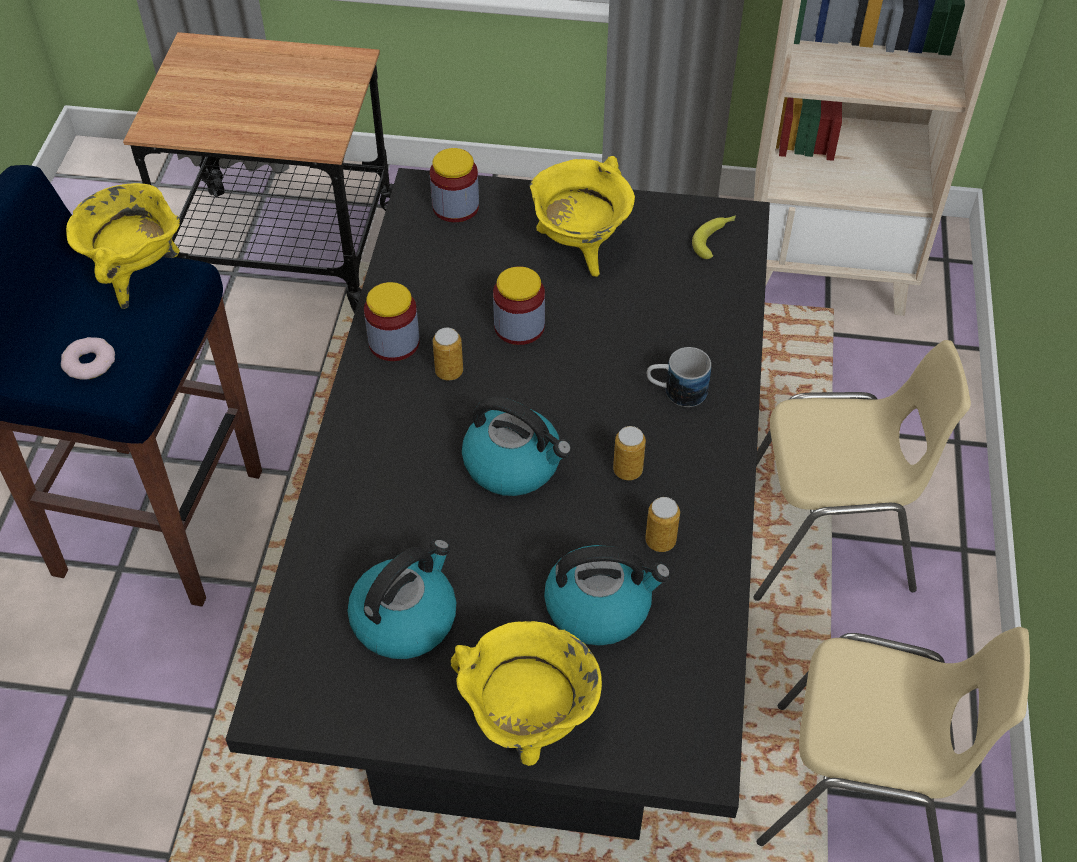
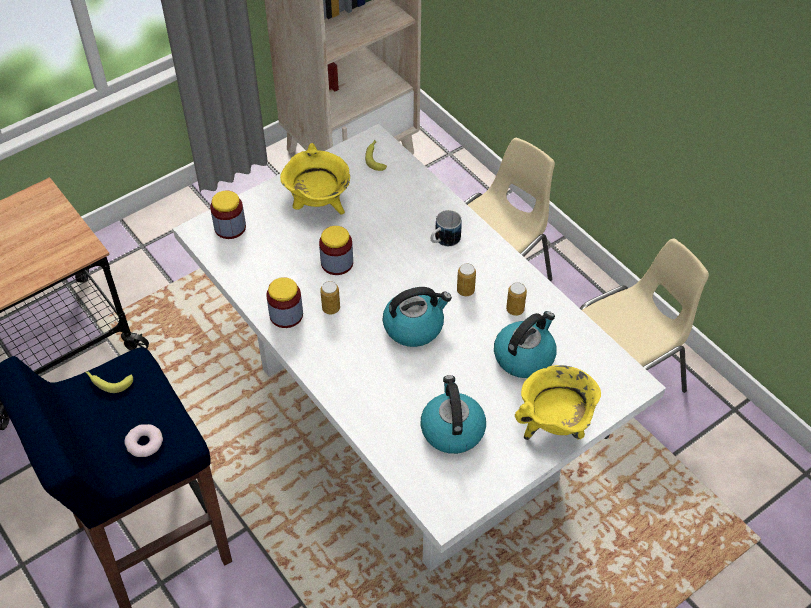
camera: 45 degrees left, 0 degrees up
(137, 275) = (108, 381): yellow cooking pot -> banana
(540, 618) = (407, 423): black dining table -> white dining table

